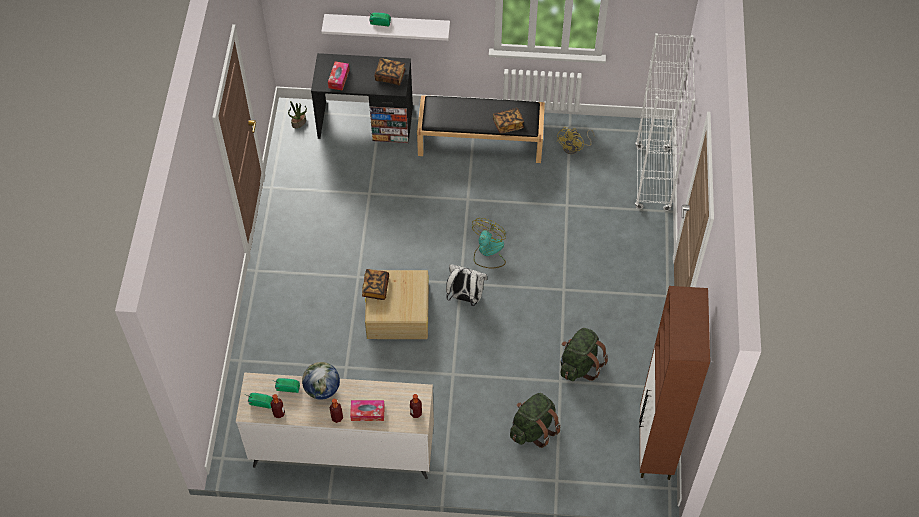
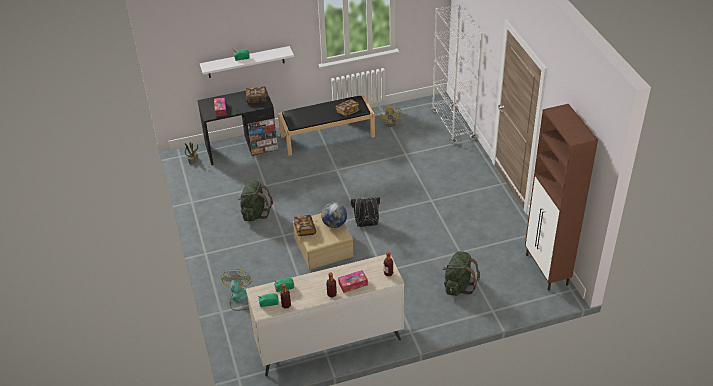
camera: 20 degrees left, 15 degrees down
(322, 389) = (311, 280): globe -> globe (334, 224)
(465, 297) = (366, 224): white backpack -> black backpack
(488, 252) = (367, 194): fan -> fan (240, 298)
(579, 365) = (467, 239): green backpack -> green backpack (255, 213)

